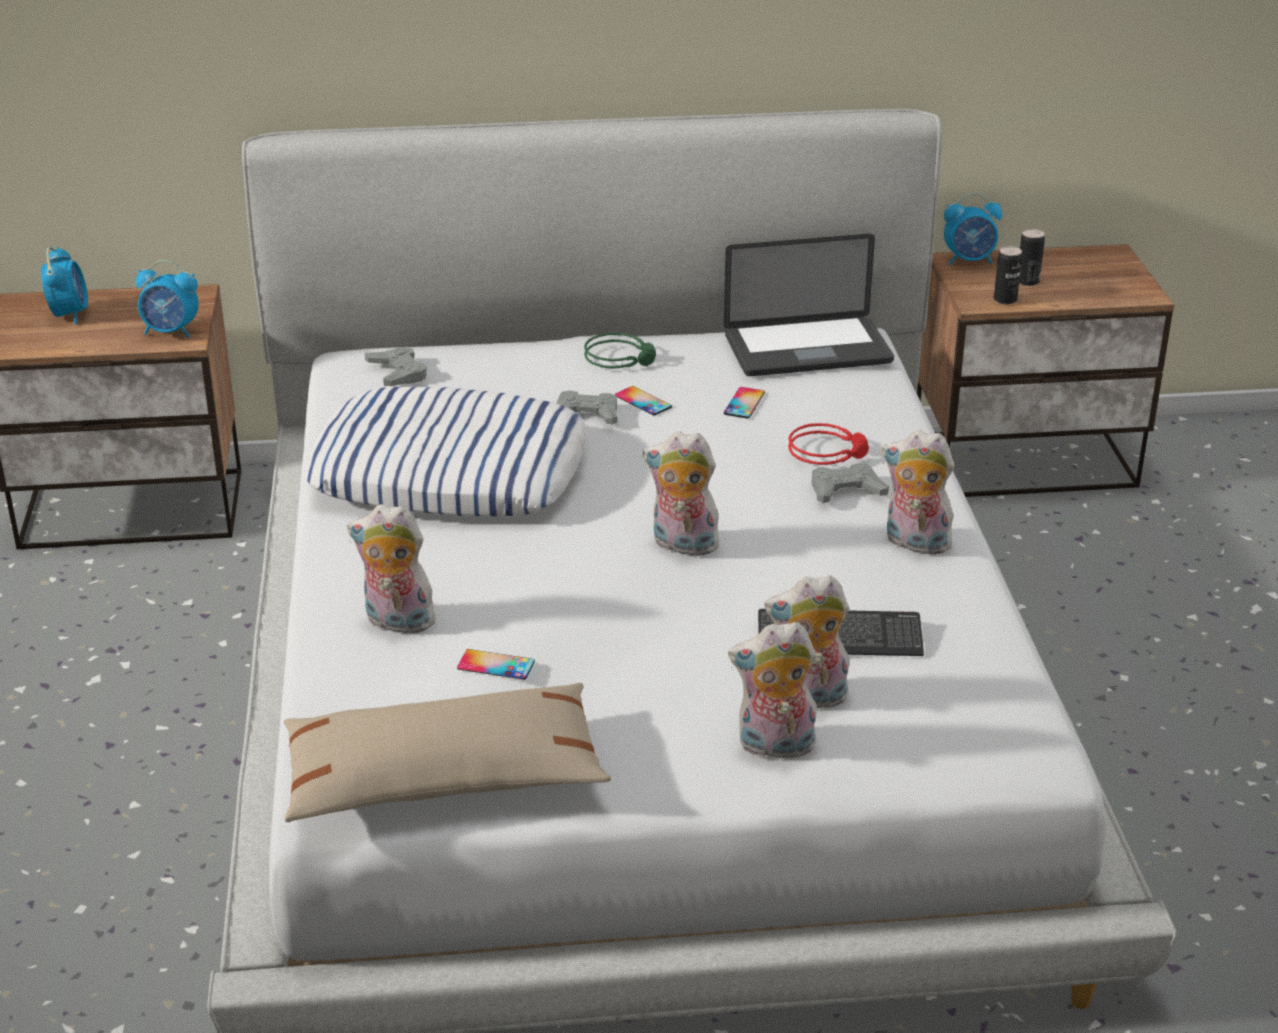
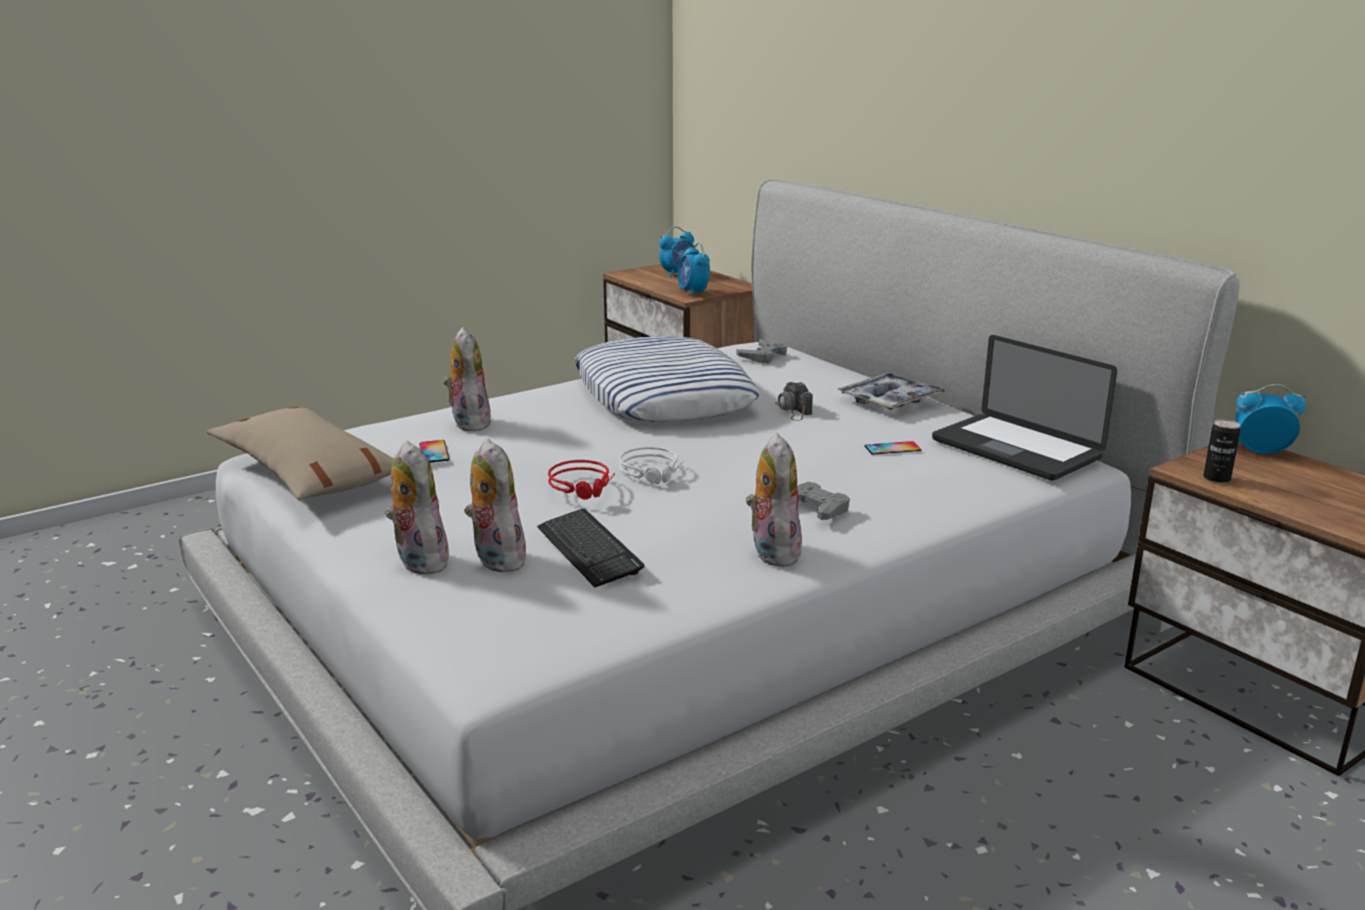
camera: 60 degrees right, 10 degrees down
(585, 415) = (793, 410): grey game controller -> camera
(621, 358) = (890, 401): green headphones -> tray
(643, 401) = (840, 420): phone -> none
(682, 545) = (653, 472): plush toy -> white headphones
(828, 451) = (865, 489): red headphones -> red headphones (583, 486)
(969, 261) = (1259, 451): alarm clock -> alarm clock turned 135 degrees clockwise
(1027, 281) = (1275, 480): can -> none

